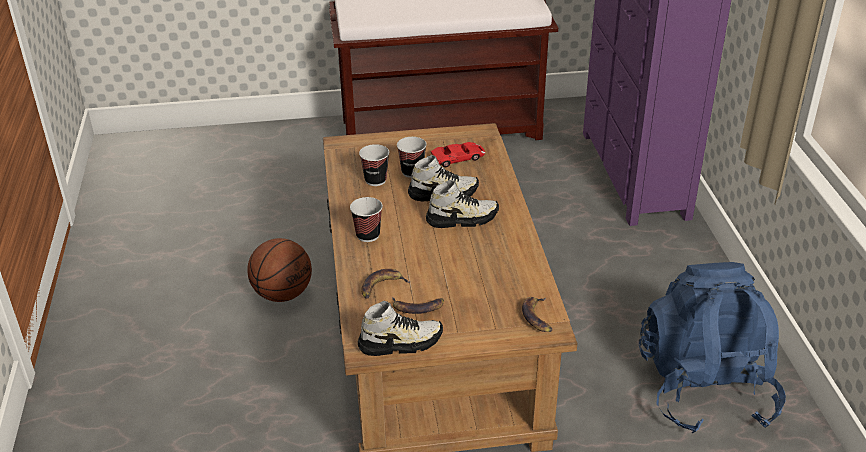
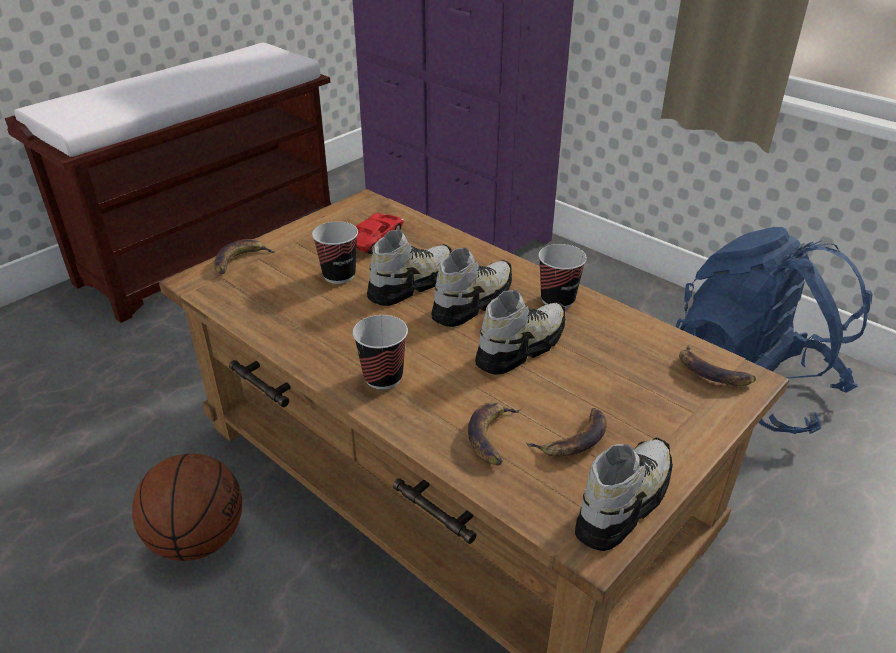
camera: 40 degrees left, 0 degrees up
(372, 141) = (240, 261): none -> banana
(375, 180) = (303, 304): cup -> cup (557, 300)
(454, 254) = (521, 347): none -> shoe

